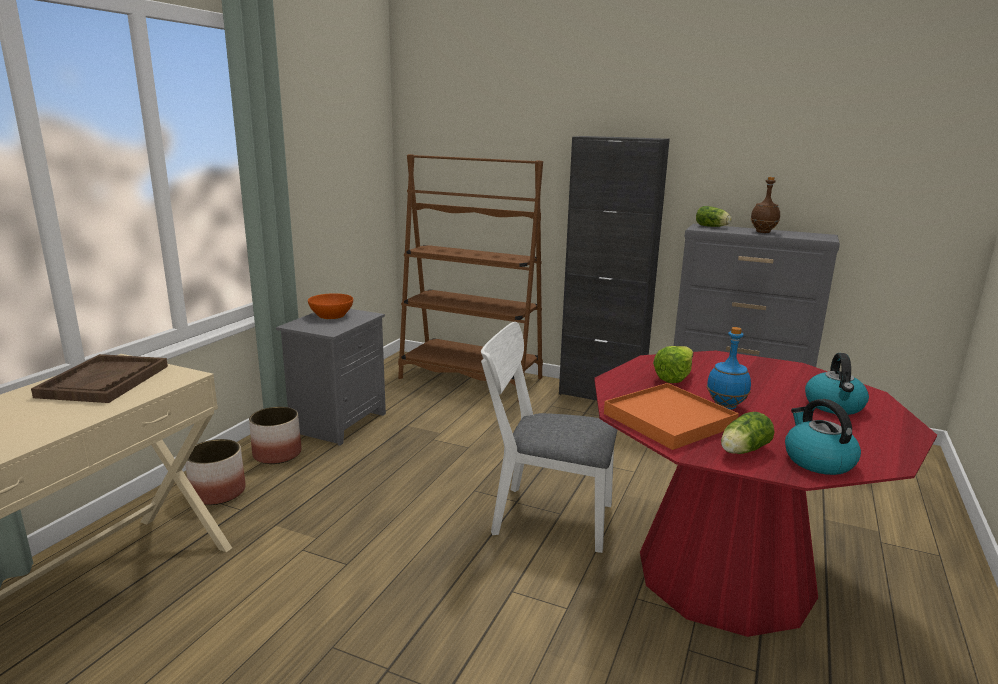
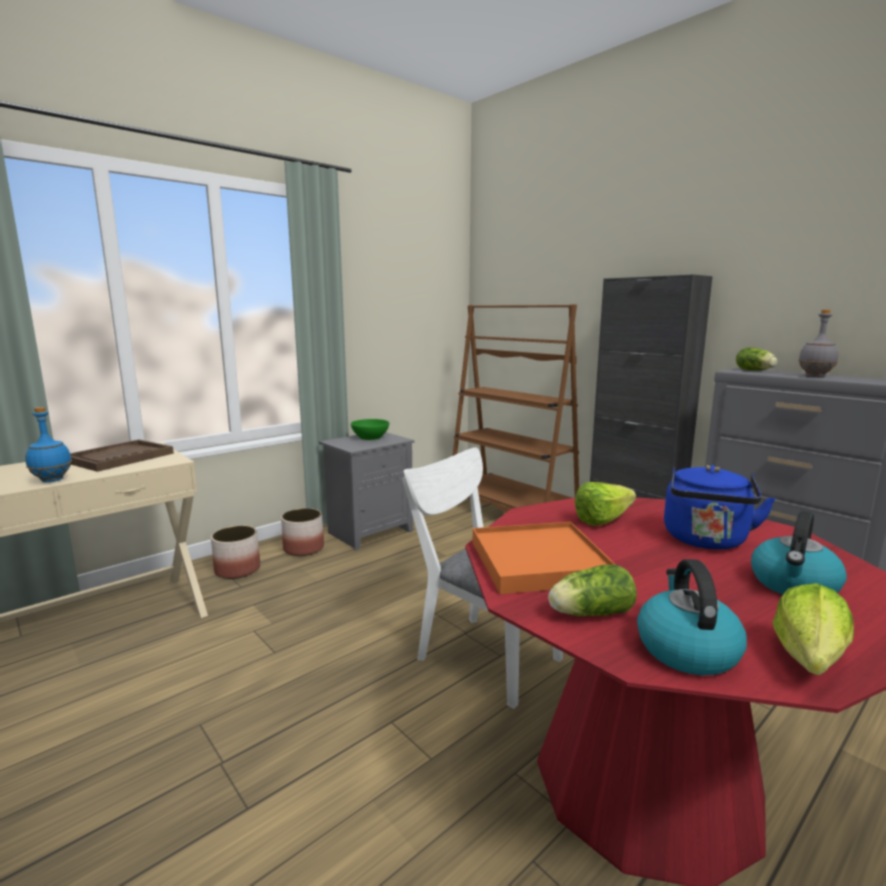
camera: 25 degrees right, 5 degrees down
(331, 315) = (370, 437): orange bowl -> green bowl
(725, 406) = (629, 559): blue bottle -> blue bottle (53, 480)
(757, 383) = (706, 541): none -> blue kettle
(762, 232) = (814, 376): brown bottle -> grey bottle
(882, 455) = (806, 665): none -> lettuce

